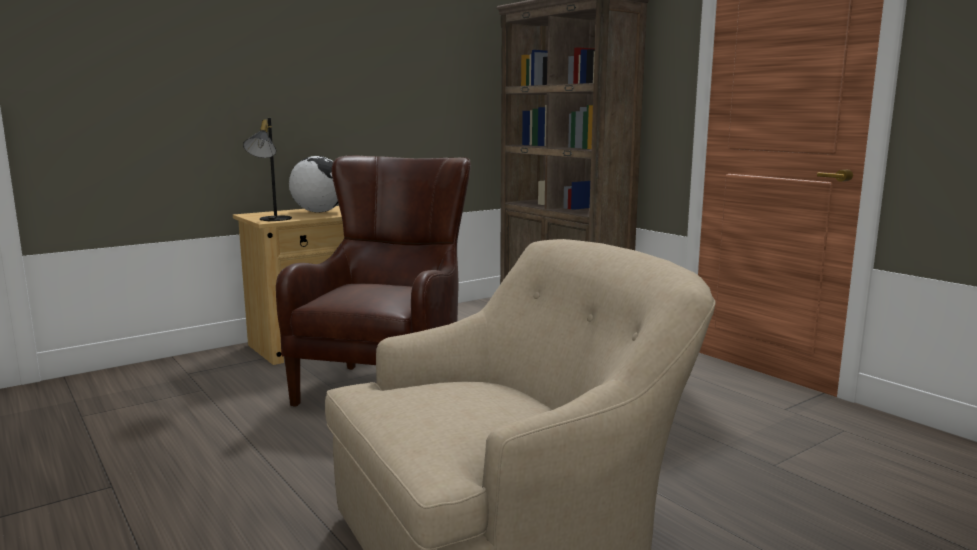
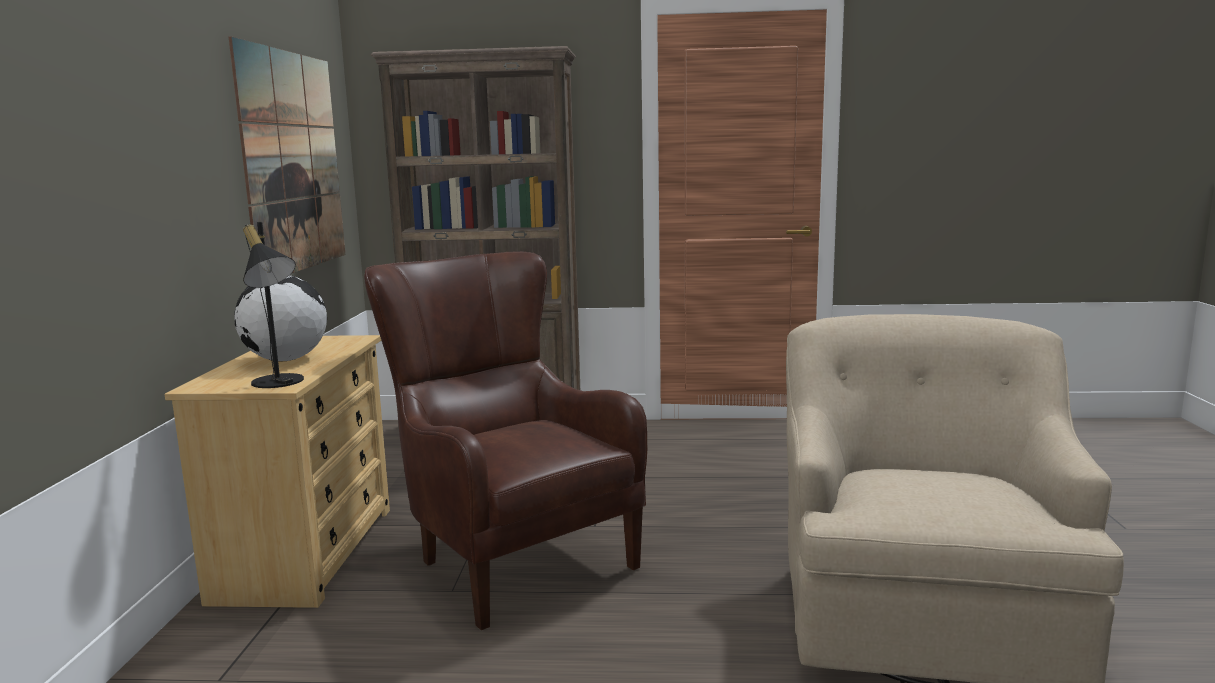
camera: 50 degrees left, 0 degrees up
(421, 88) = (293, 162): none -> picture

